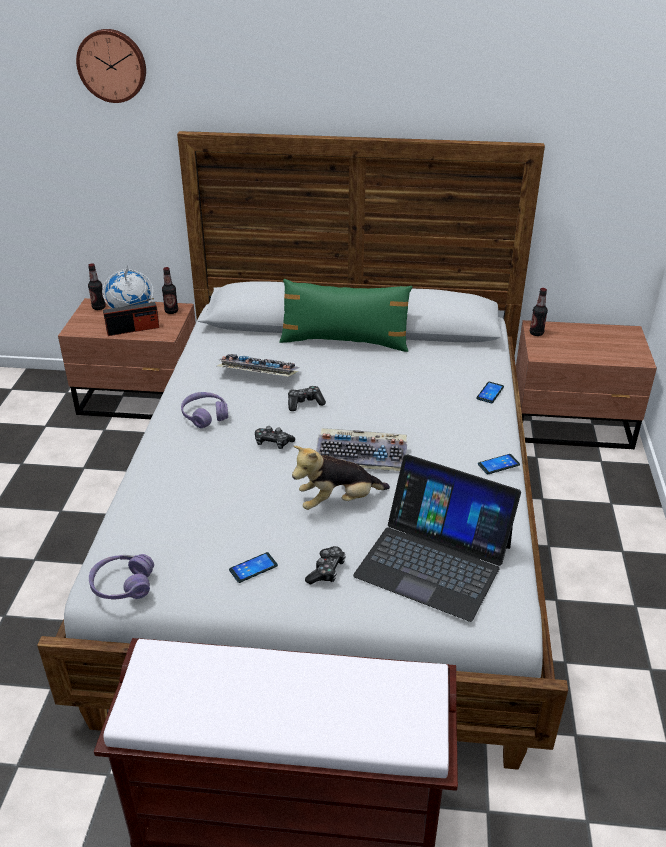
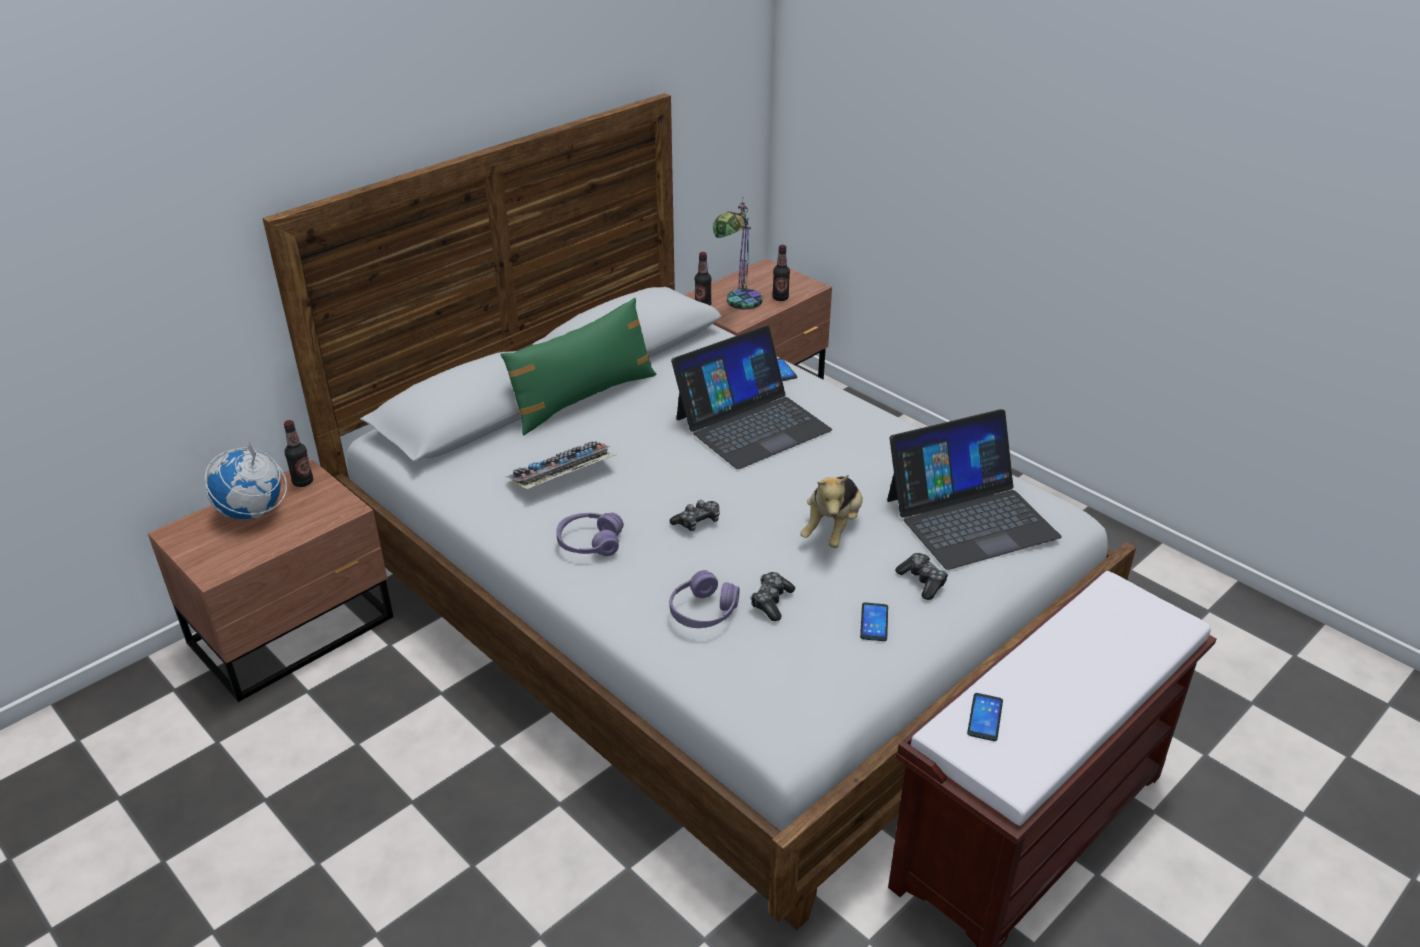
camera: 50 degrees left, 0 degrees up
(99, 307) = (194, 531): bottle -> bottle (780, 298)
(112, 65) = (140, 153): wall clock -> none
(122, 585) = (809, 720): purple headphones -> purple headphones (703, 611)
(133, 329) = (294, 527): radio -> none
(305, 403) = (657, 472): game controller -> game controller (771, 602)
(363, 456) = (786, 481): keyboard -> none
(408, 412) = (751, 424): none -> laptop
(498, 464) = (884, 421): phone -> phone (985, 717)
(561, 345) = (738, 305): none -> table lamp

